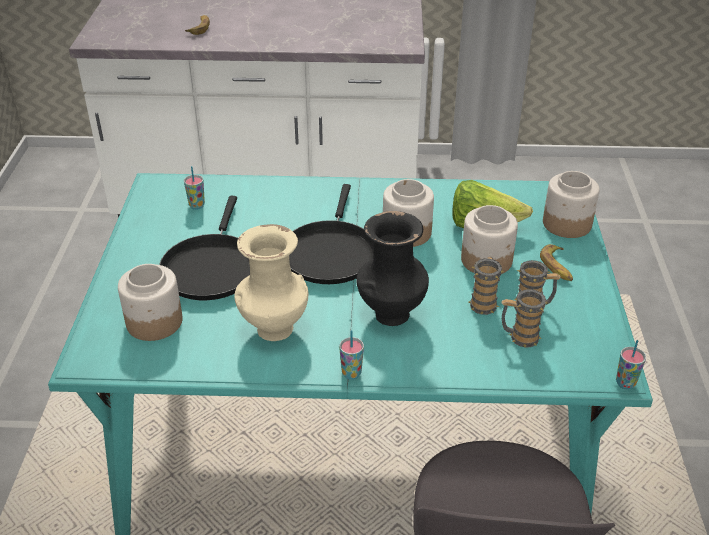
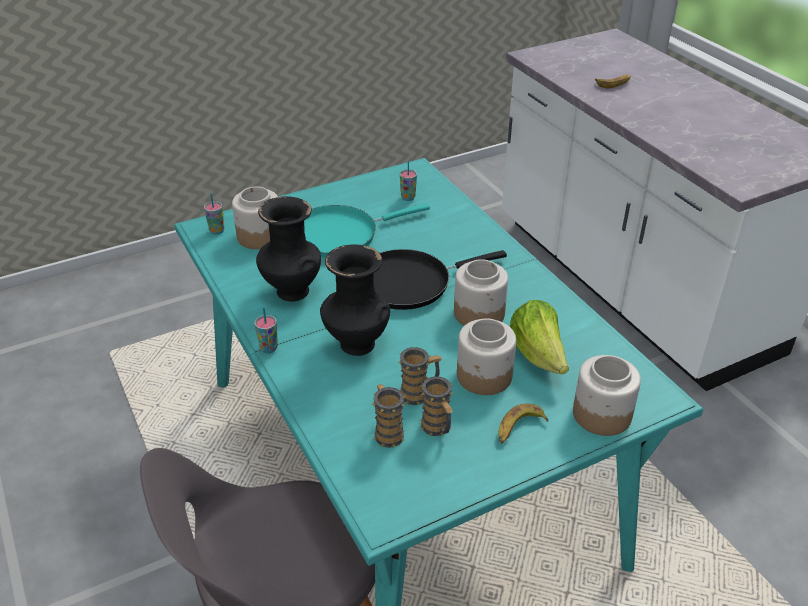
camera: 60 degrees right, 0 degrees up
(211, 267) = (340, 234): black frying pan -> turquoise frying pan
(273, 330) = (291, 291): beige vase -> black vase
(625, 383) = (374, 528): cup -> cup (217, 231)

